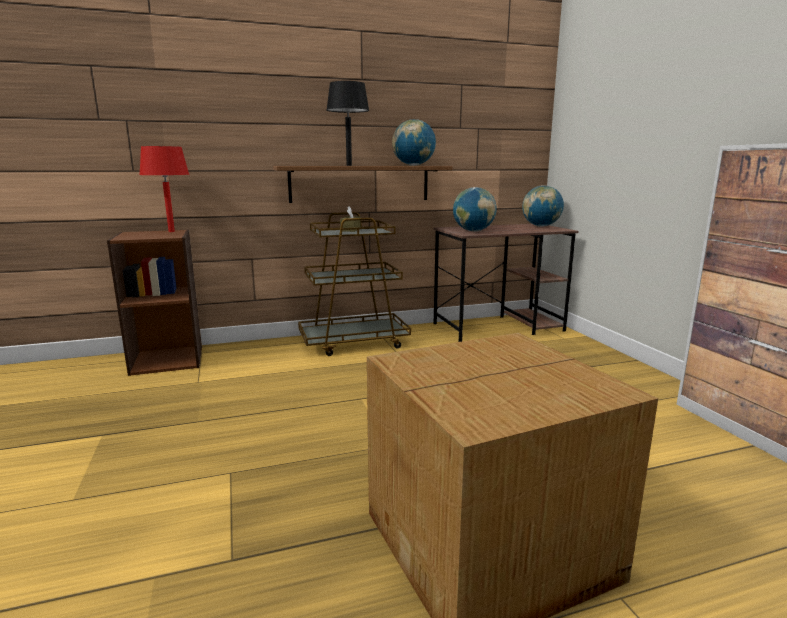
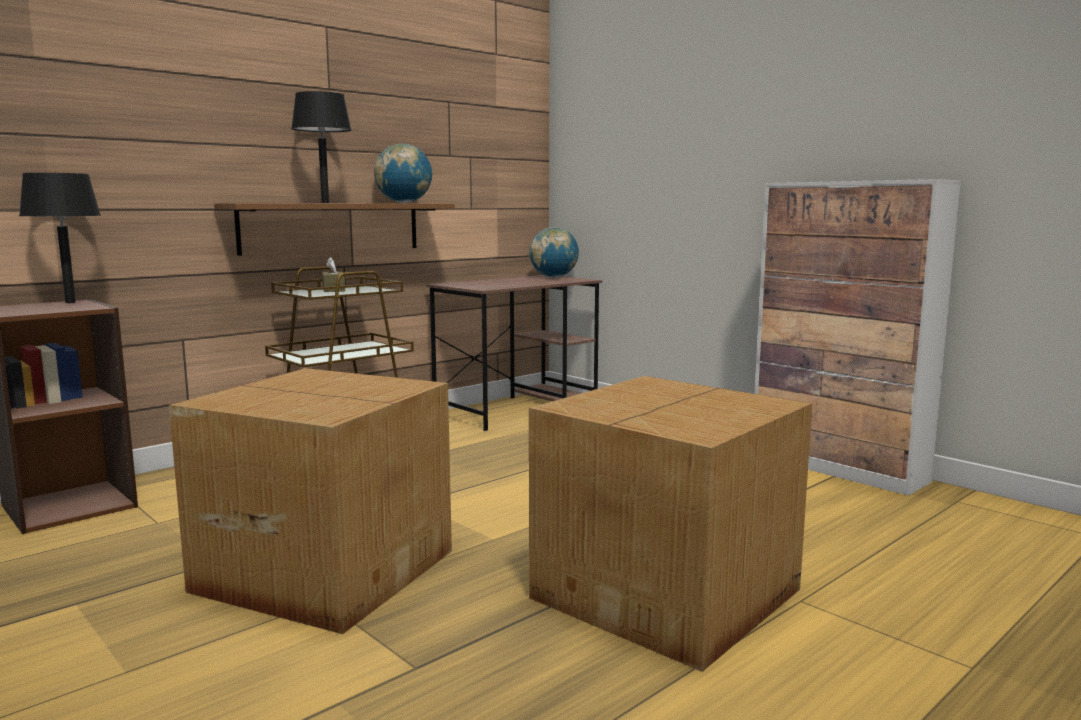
camera: 25 degrees left, 5 degrees down
(171, 231) = (70, 302): red table lamp -> black table lamp
(255, 444) = (325, 569): none -> cardboard box
(473, 231) = (486, 285): globe -> none

